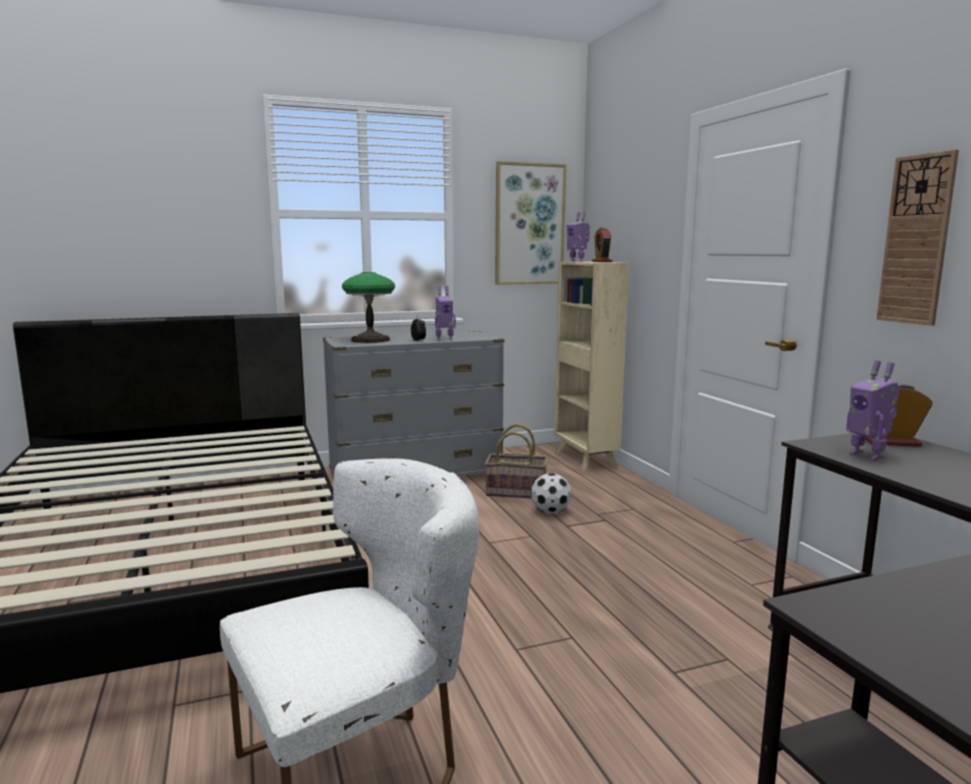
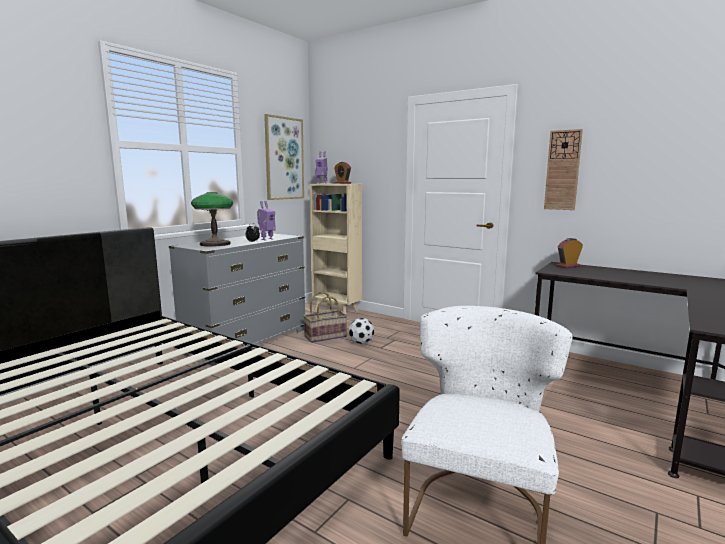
camera: 35 degrees left, 0 degrees up
(868, 455) = (575, 272): toy robot -> none

